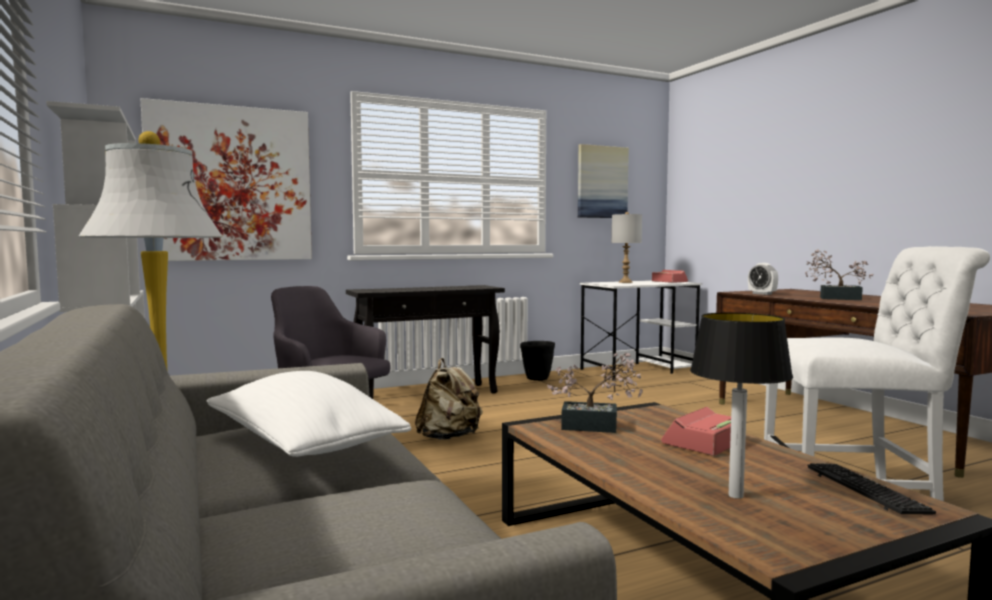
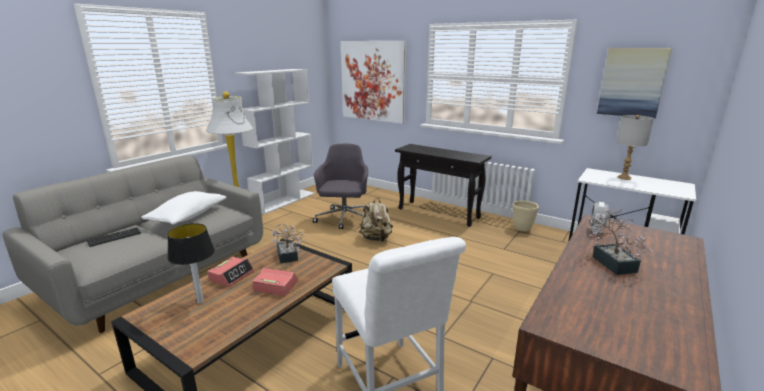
camera: 60 degrees right, 15 degrees up
(537, 379) = (522, 228): black planter -> beige planter
(669, 281) = (673, 188): alarm clock -> alarm clock (232, 276)
(865, 490) = (216, 334): keyboard -> keyboard (114, 238)

